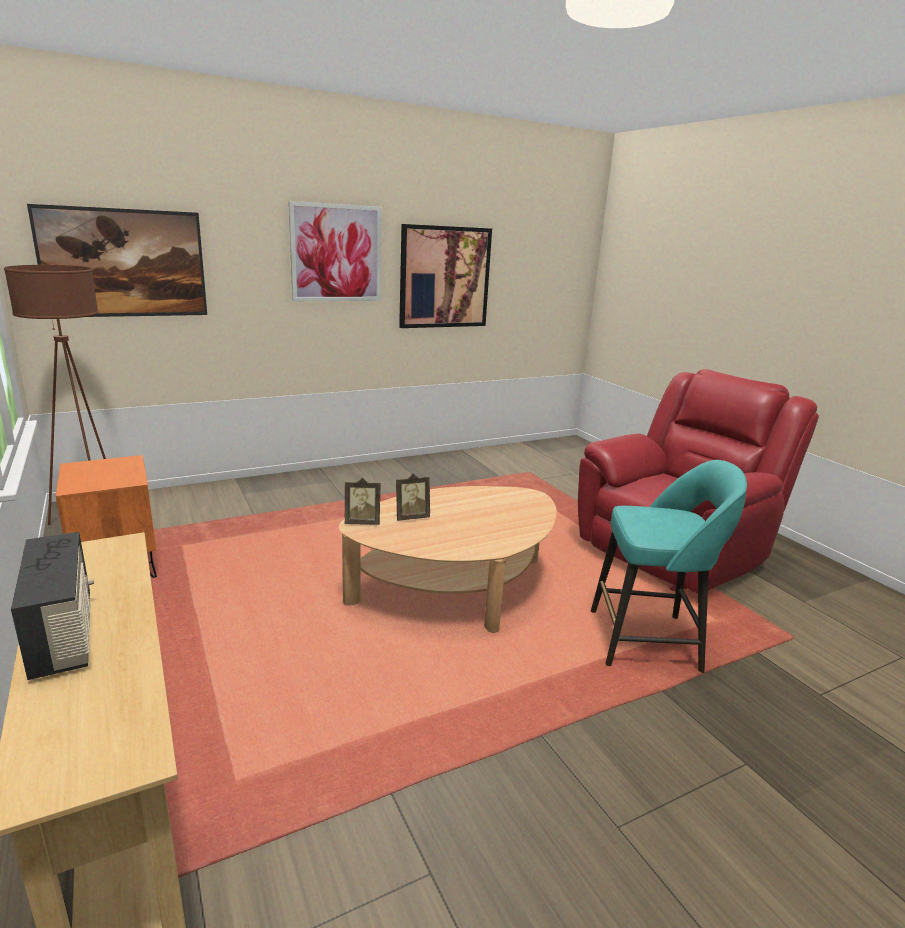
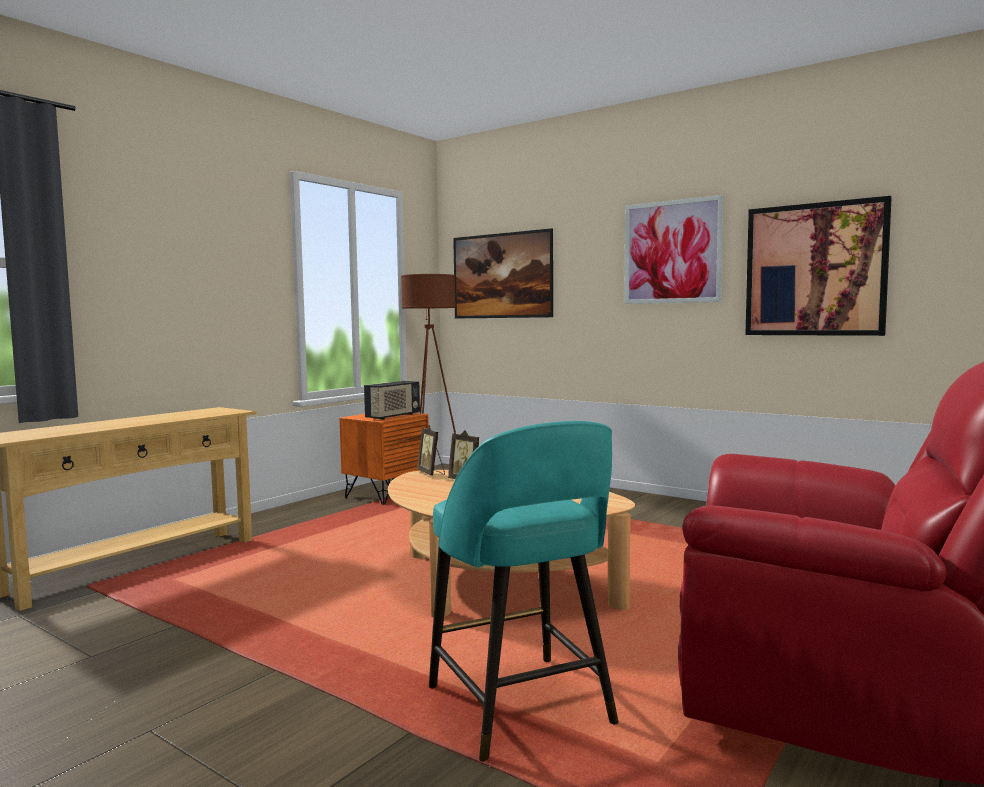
camera: 65 degrees right, 15 degrees down
(65, 635) = (124, 420): radio -> radio (393, 416)

